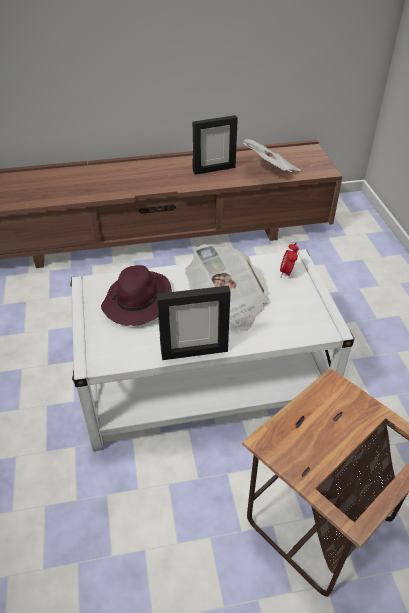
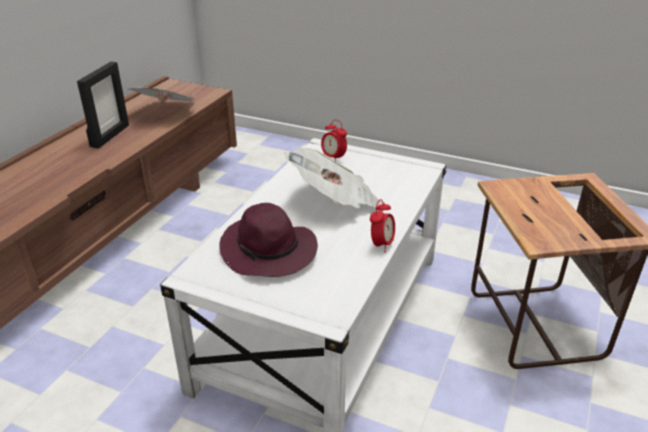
camera: 55 degrees left, 10 degrees down
(194, 351) = (381, 245): picture frame -> alarm clock

